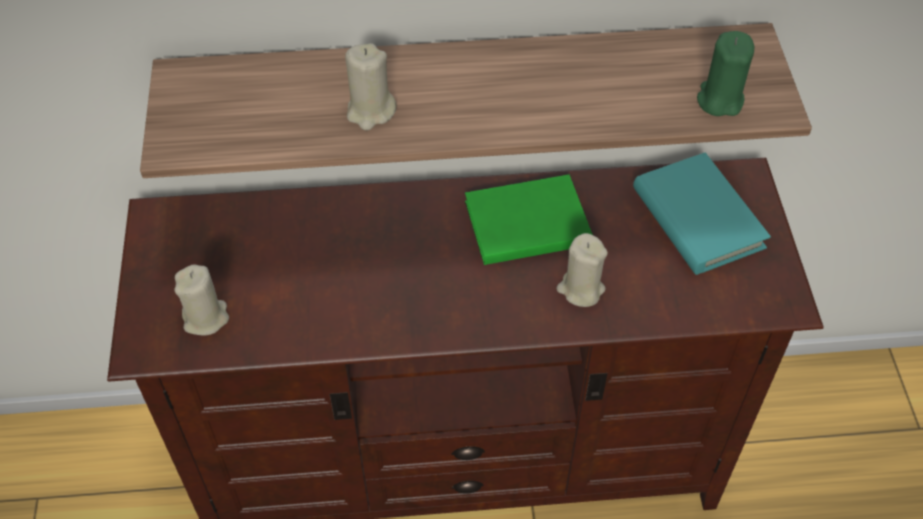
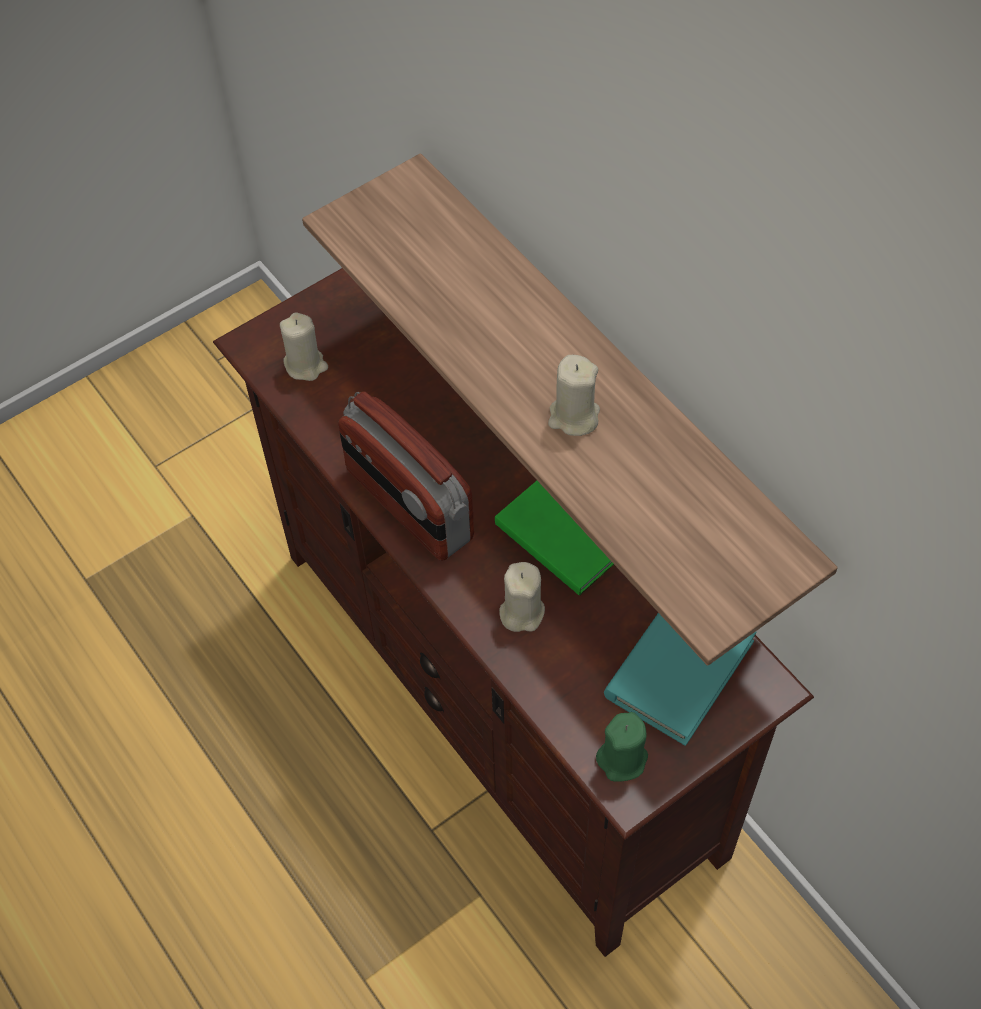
camera: 60 degrees right, 5 degrees up
(370, 111) = (469, 321): beige candle -> beige candle (573, 417)
(419, 315) = (408, 505): none -> radio
(719, 100) = (685, 568): green candle -> green candle (622, 759)

